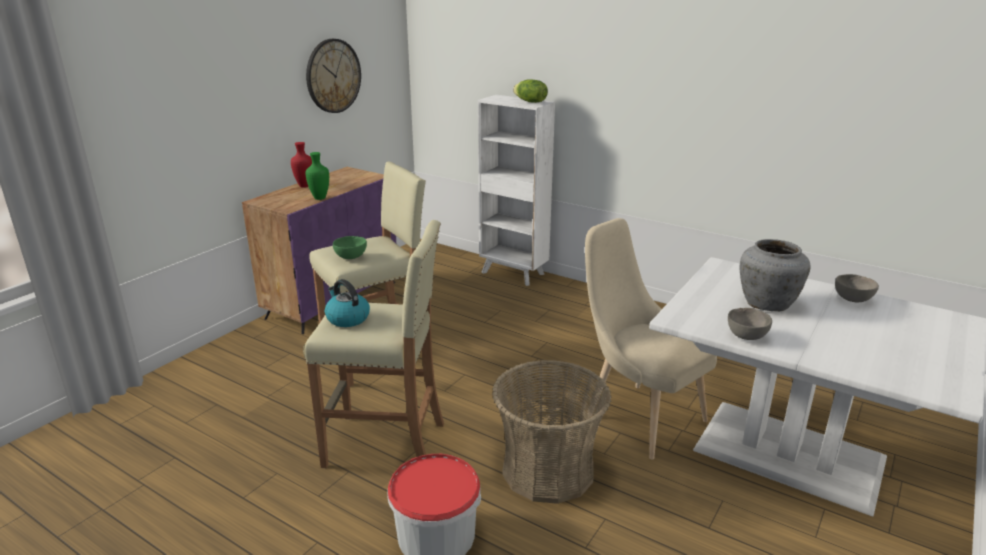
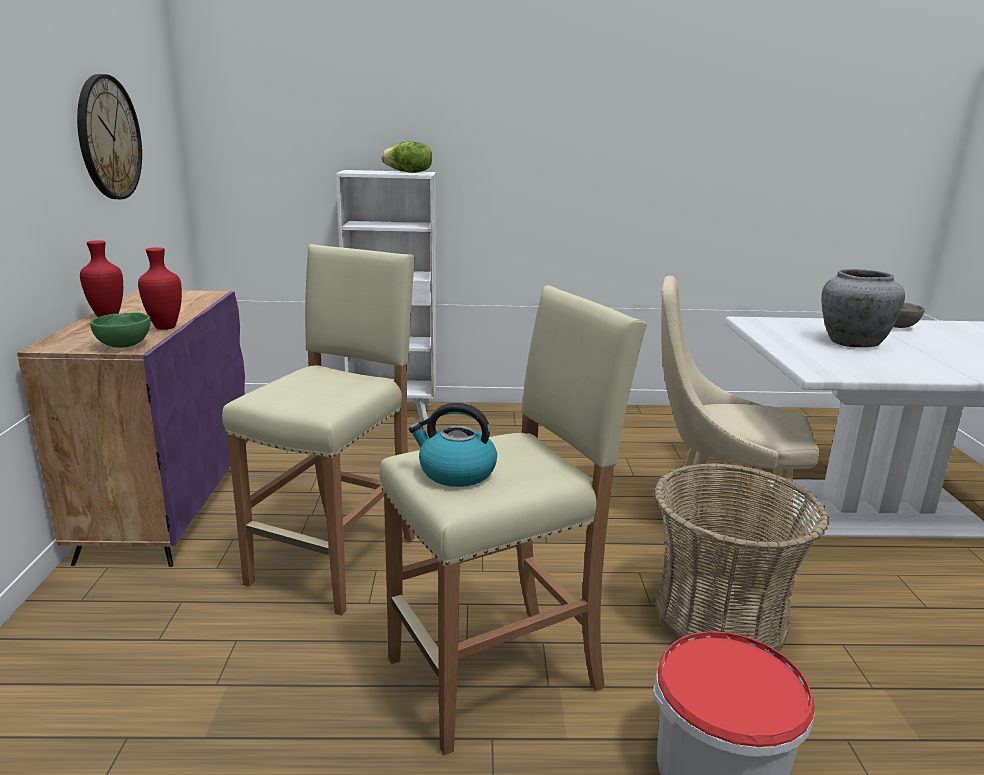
camera: 35 degrees left, 5 degrees down
(320, 198) = (166, 327): green vase -> red vase
(351, 257) = (316, 397): green bowl -> green bowl (125, 346)
(747, 336) = (901, 371): grey bowl -> none

